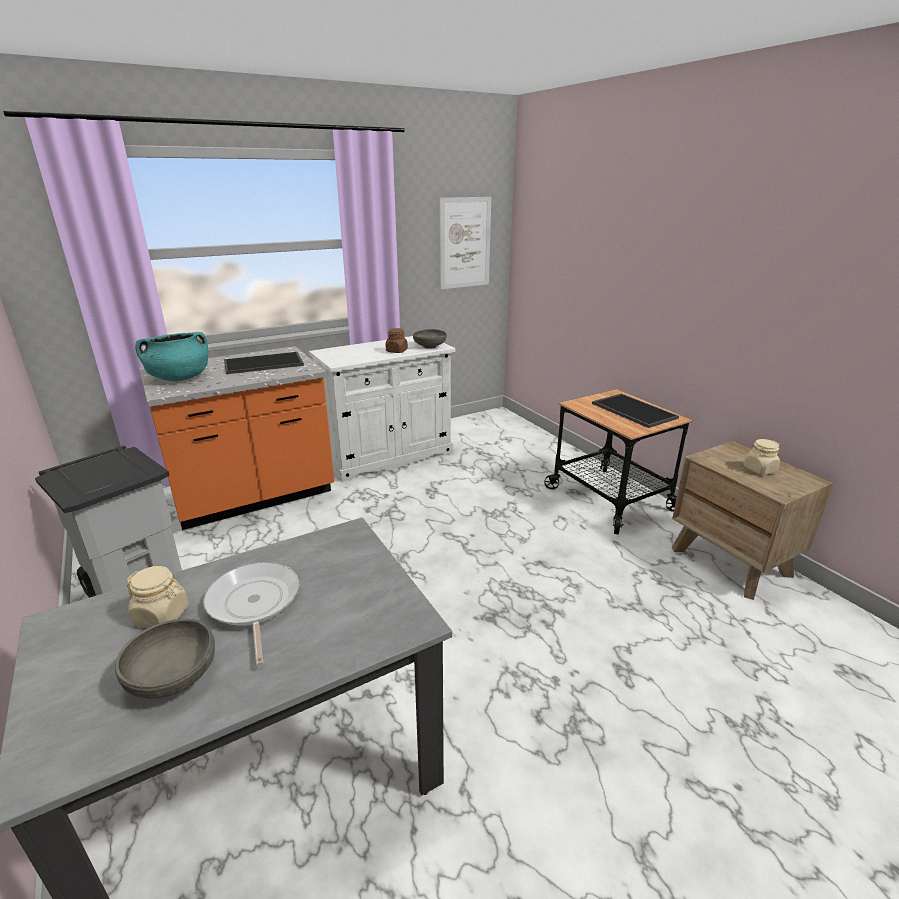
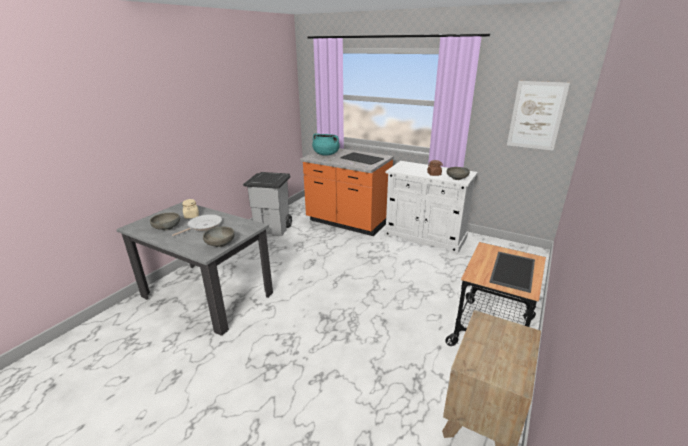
camera: 60 degrees right, 0 degrees up
(383, 593) = (220, 243): none -> grey bowl
(759, 469) = (499, 350): beige jar -> none

